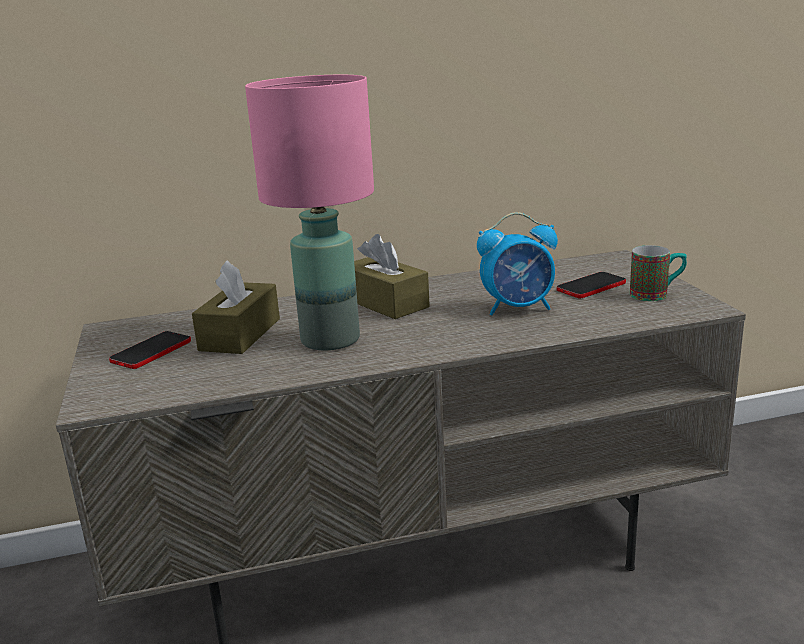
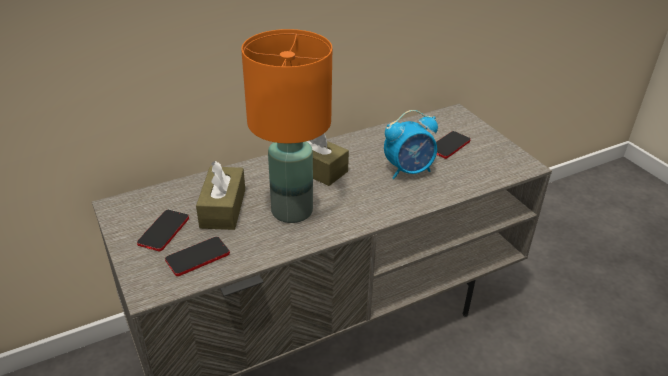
camera: 15 degrees left, 15 degrees up
(178, 376) = (198, 257): none -> phone
(331, 340) = (292, 211): pink table lamp -> orange table lamp
(656, 295) = (493, 153): mug -> none

